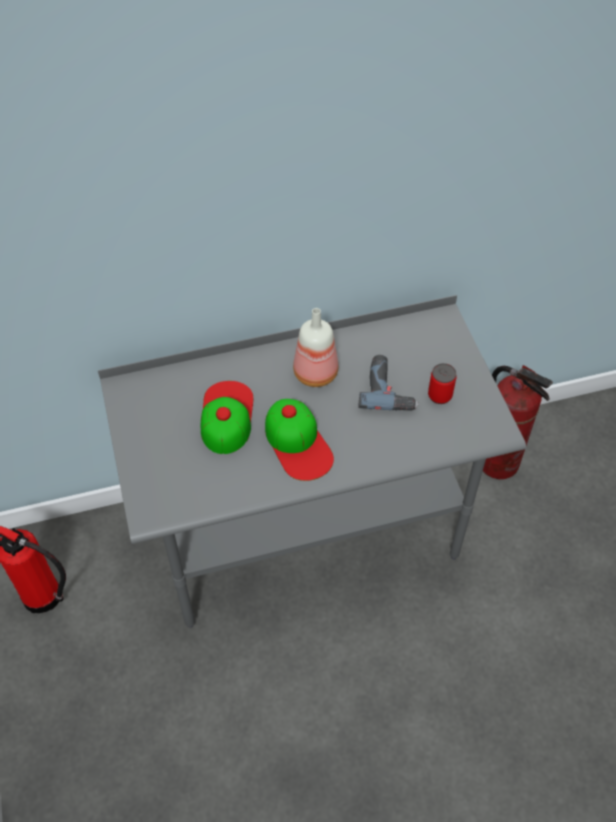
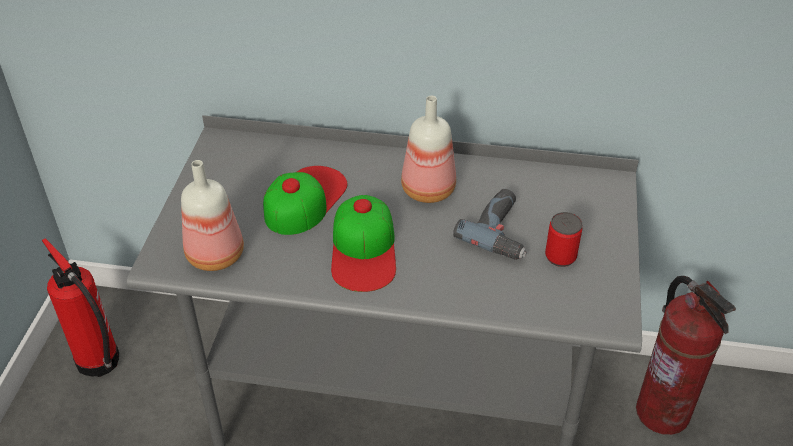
camera: 25 degrees right, 10 degrees down
(187, 490) = (215, 254): none -> bottle

